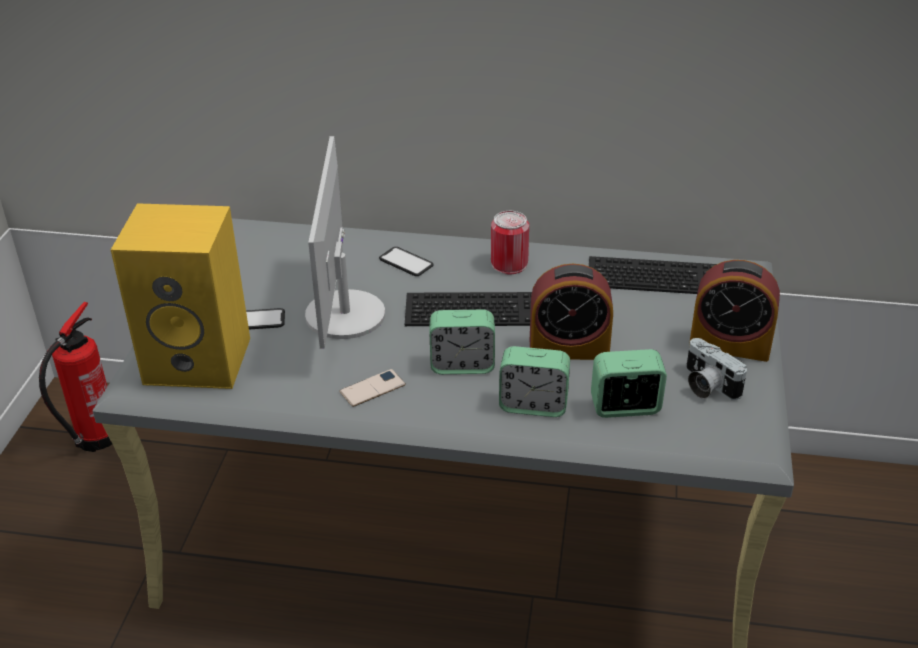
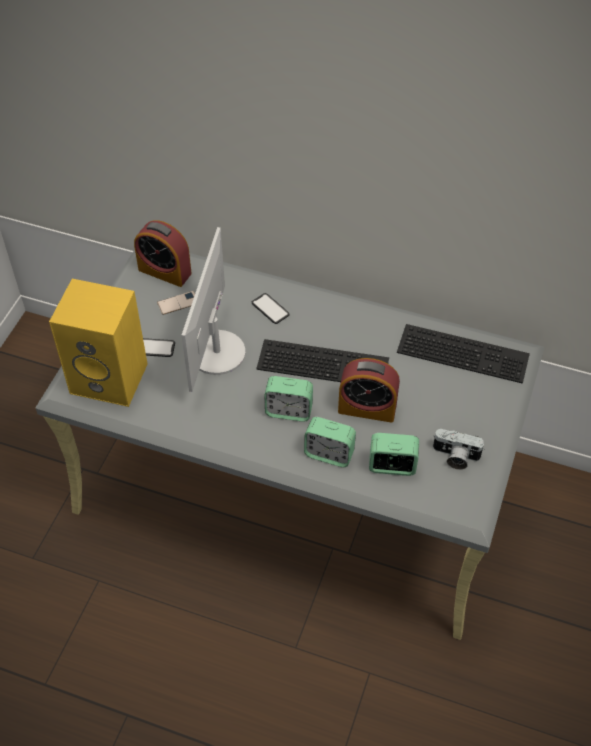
camera: 10 degrees right, 15 degrees up
(94, 440) = (49, 370): fire extinguisher -> none
(372, 388) = (222, 421): phone -> phone (178, 303)
(509, 264) = (345, 322): can -> none
(707, 385) = (455, 457): camera -> camera turned 45 degrees counterclockwise
(729, 345) = (483, 423): alarm clock -> alarm clock (165, 271)

